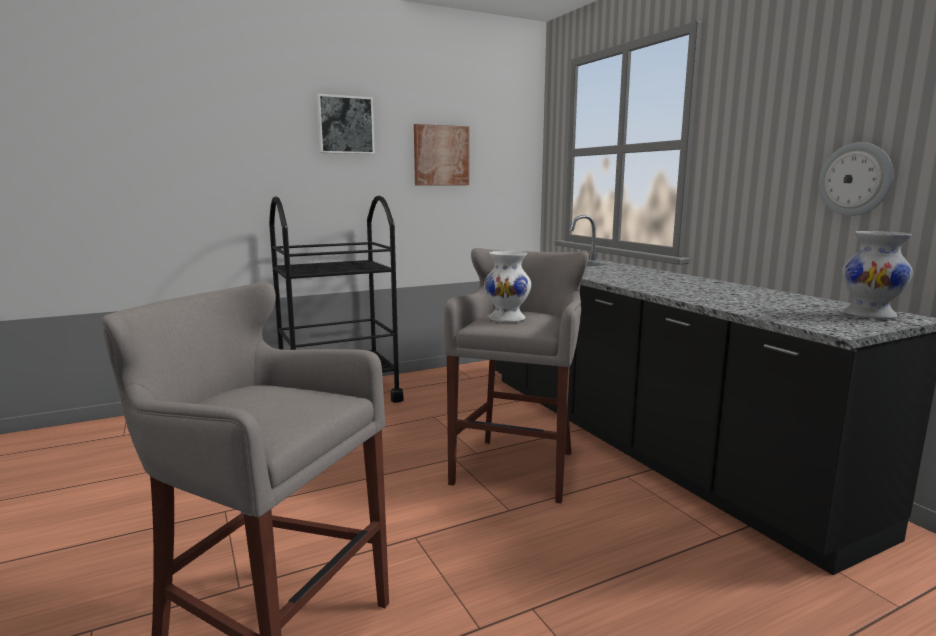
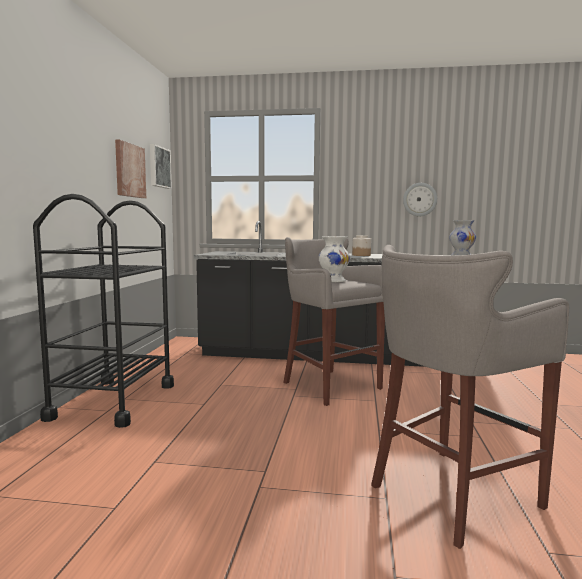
camera: 55 degrees left, 5 degrees down
(345, 125) = (76, 129): picture -> picture (159, 167)
(674, 284) = (361, 255): none -> jar

